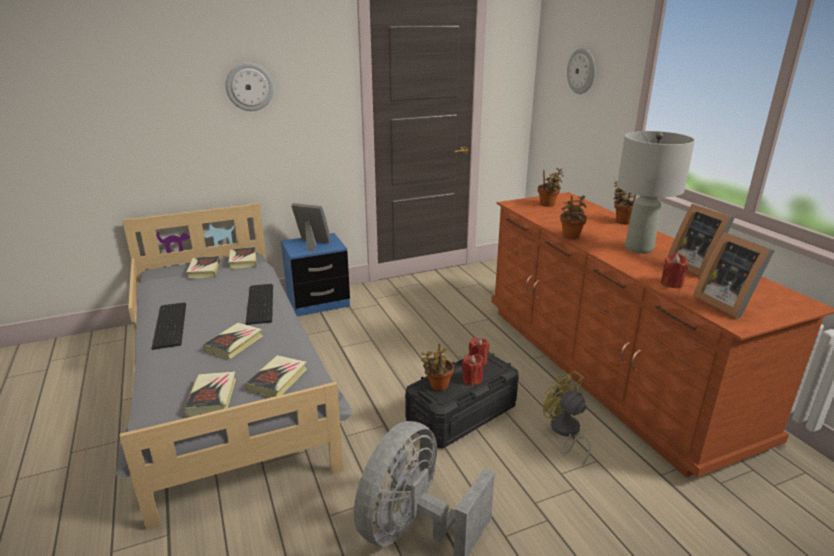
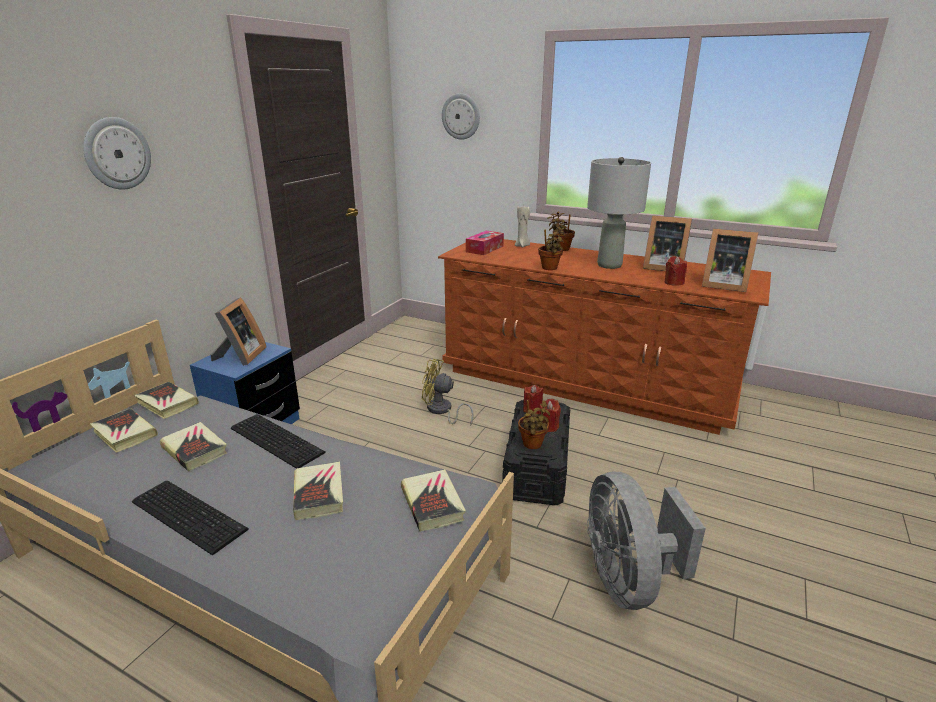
camera: 40 degrees left, 0 degrees up
(212, 397) = (391, 559): book -> book (195, 450)
(312, 244) = (240, 356): picture frame -> picture frame turned 120 degrees clockwise
(548, 205) = (484, 249): potted plant -> tissue box
(564, 432) = (620, 442): yellow fan -> yellow fan (441, 411)
(589, 210) = (522, 246): none -> beige candle

